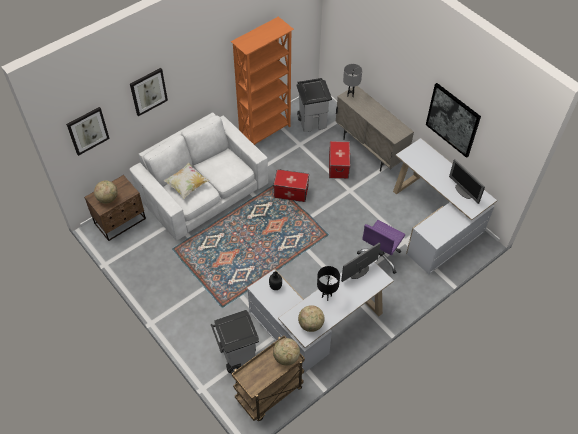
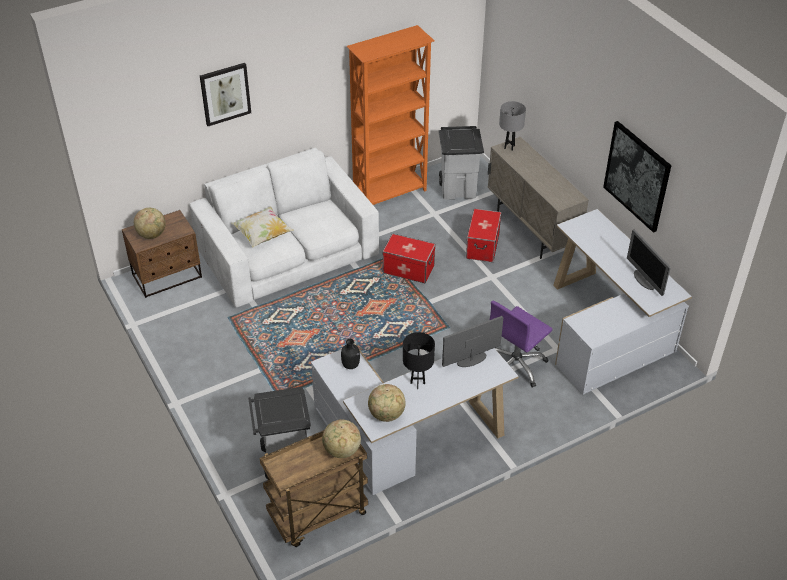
camera: 10 degrees right, 10 degrees down
(88, 130) = (136, 131): picture -> none

